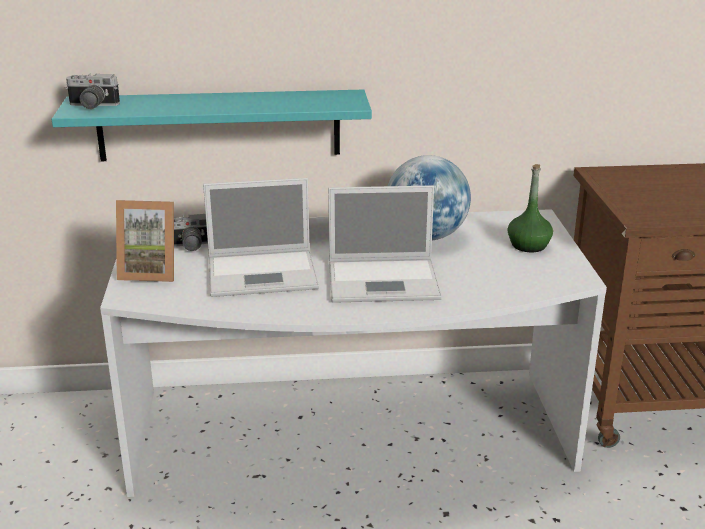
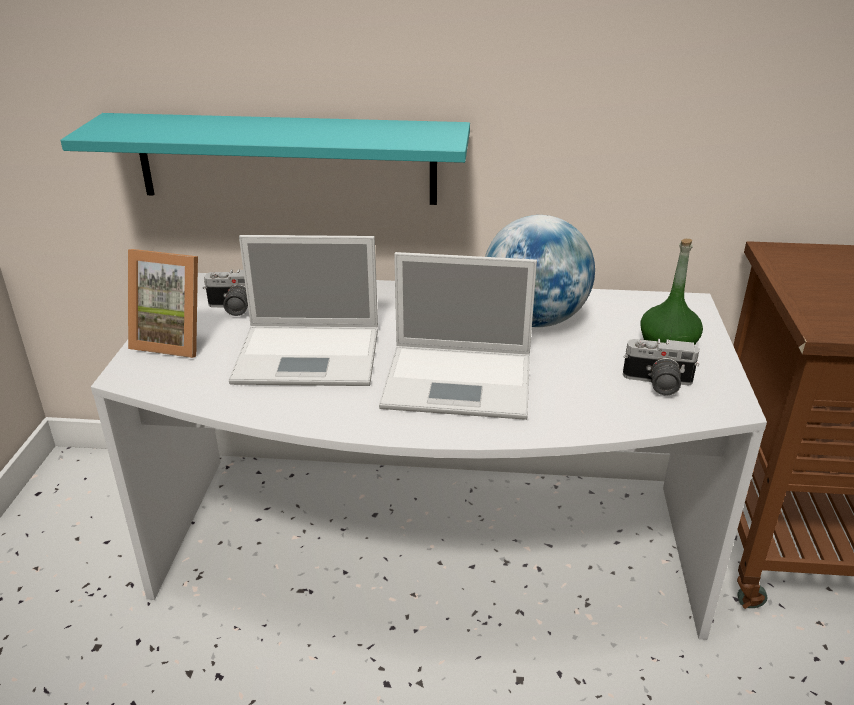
camera: 10 degrees right, 5 degrees up
(92, 106) = (119, 126): camera -> camera (657, 384)

